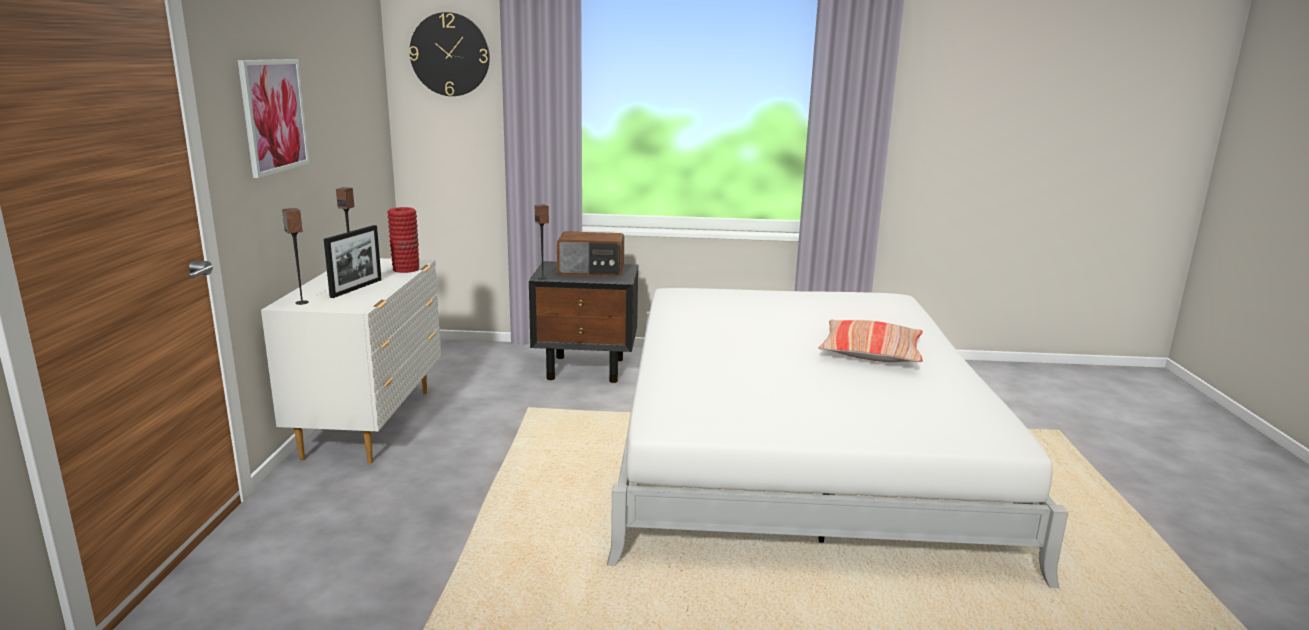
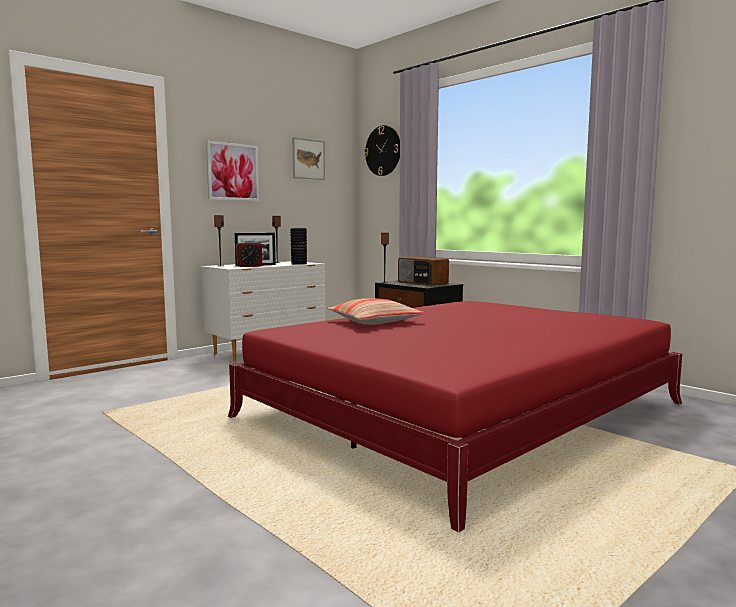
camera: 45 degrees right, 10 degrees down
(345, 72) = (308, 159): none -> picture
(361, 294) = (249, 266): none -> alarm clock
(406, 269) = (299, 264): red vase -> black vase
(795, 443) = (462, 410): white bed -> red bed
(871, 353) = (507, 334): pillow -> pillow (374, 322)

